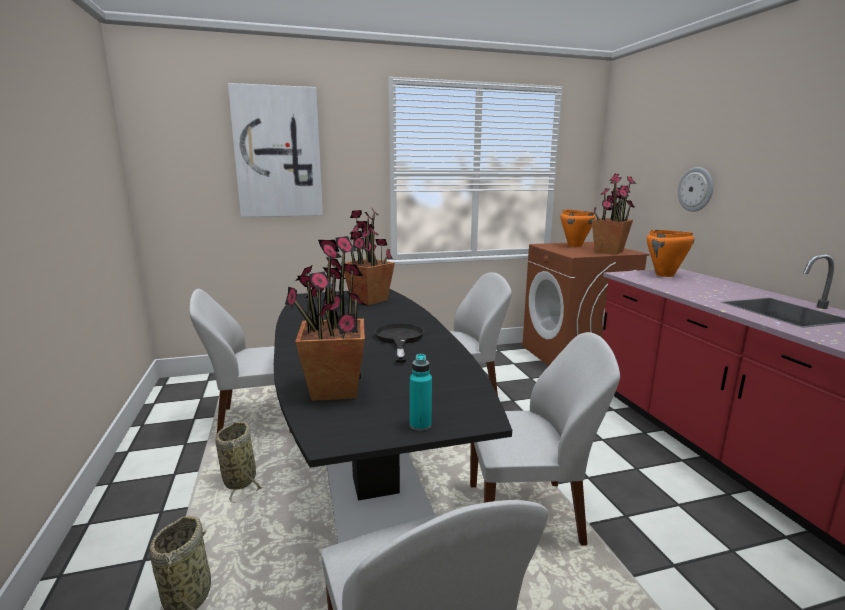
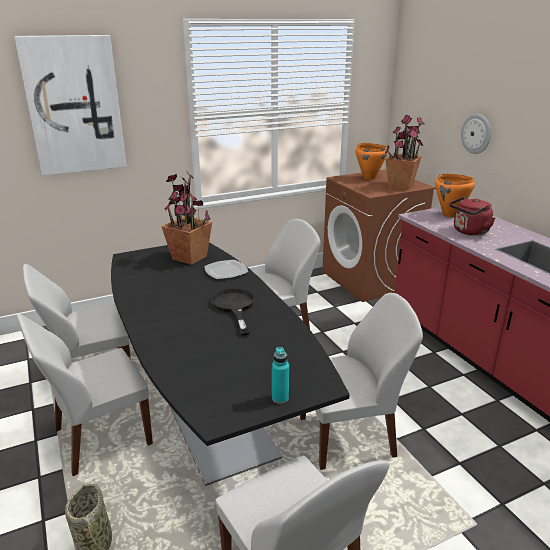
camera: 10 degrees left, 10 degrees up
(240, 479) = (99, 438): basket -> white chair
(334, 390) = (198, 370): potted plant -> none
(403, 312) = (226, 271): none -> plate
(687, 288) = (469, 232): none -> red kettle

